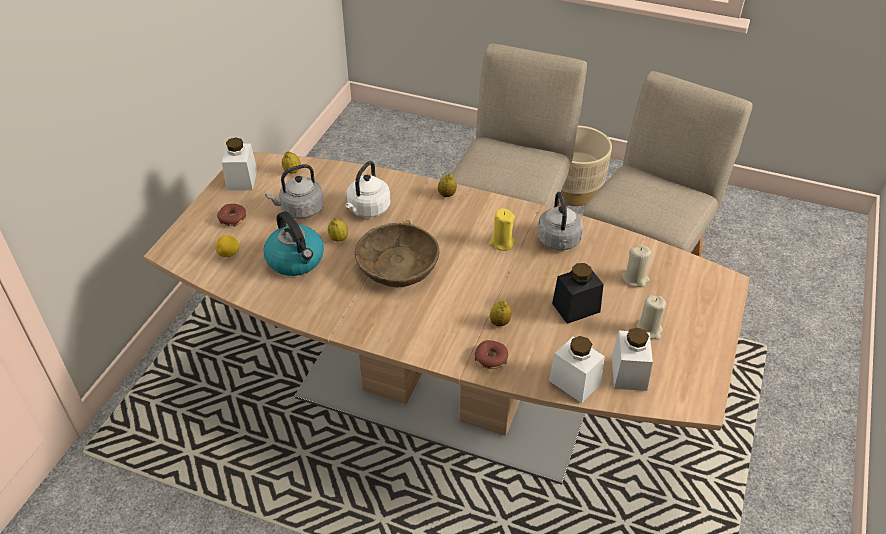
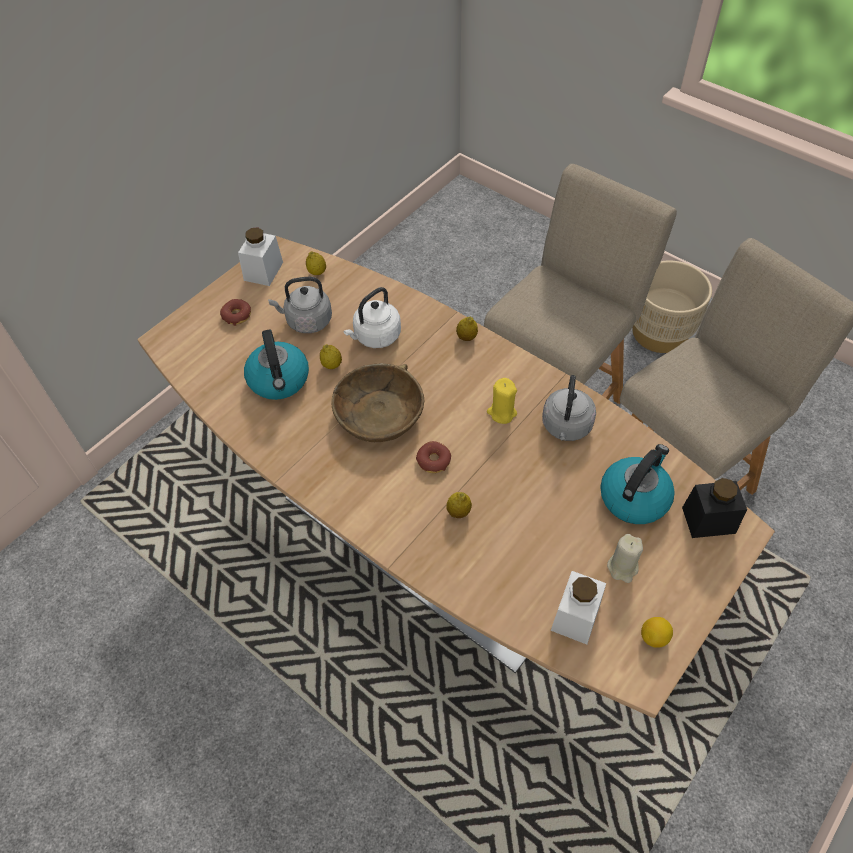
camera: 20 degrees right, 10 degrees up
(229, 254) = (217, 357): lemon -> lemon (654, 637)
(491, 358) = (431, 553): donut -> donut (433, 461)
(574, 382) = (510, 609): white jar -> none
(576, 307) = (550, 516): black jar -> black jar (708, 520)
(635, 278) = (634, 497): beige candle -> kettle

